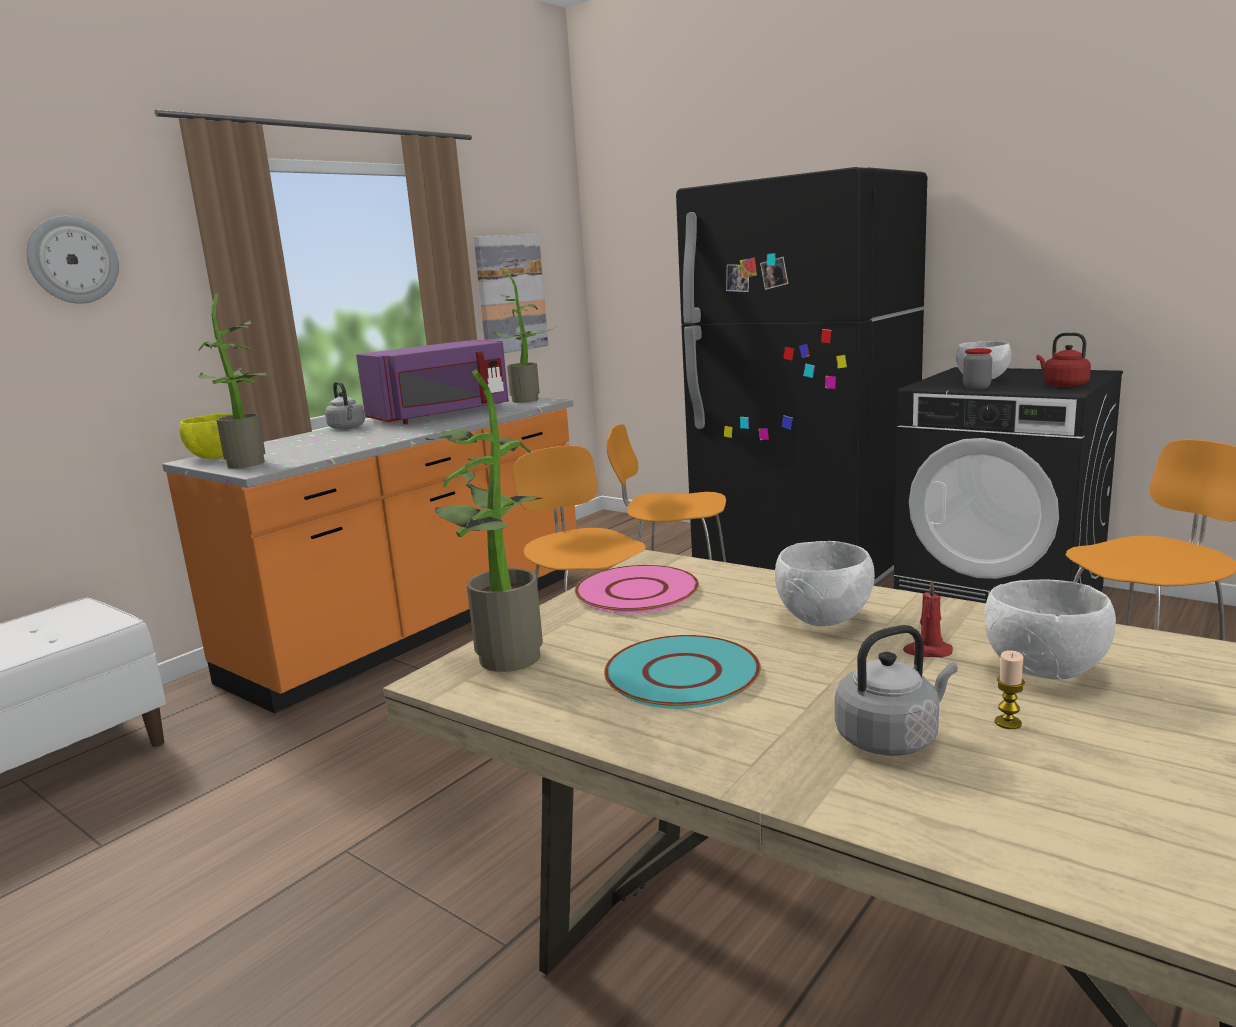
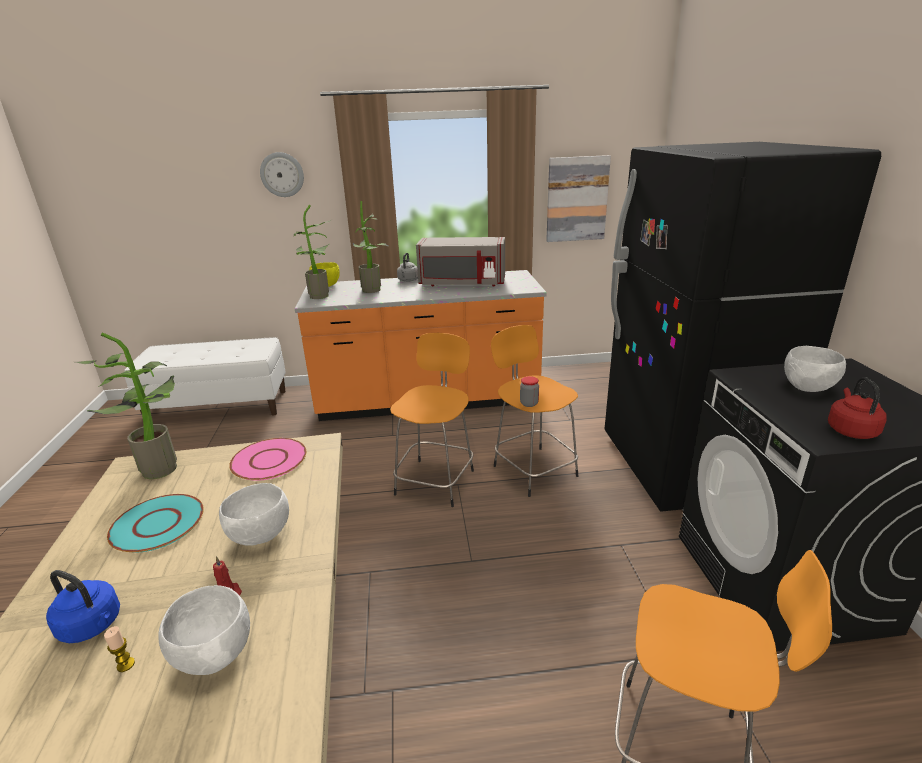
camera: 45 degrees right, 10 degrees up
(442, 415) = (462, 283): purple microwave -> grey microwave
(529, 399) = (527, 284): potted plant -> potted plant (374, 290)
(891, 738) = (93, 626): grey kettle -> blue kettle
(976, 387) = (768, 396): jar -> jar (529, 403)

